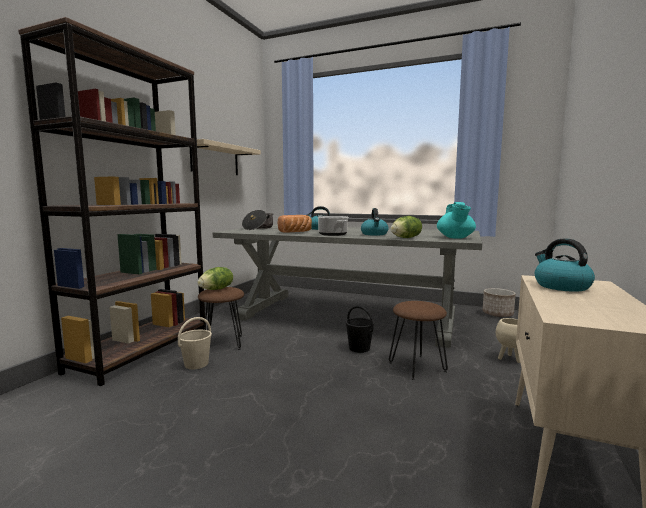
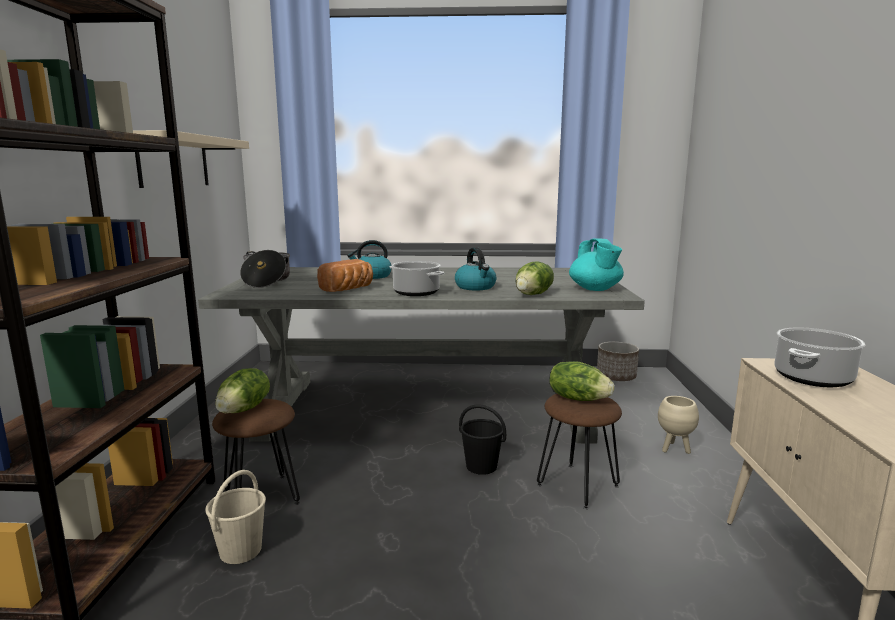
camera: 20 degrees left, 5 degrees up
(417, 304) = (578, 398): none -> lettuce
(560, 286) = (813, 378): kettle -> cooking pot

